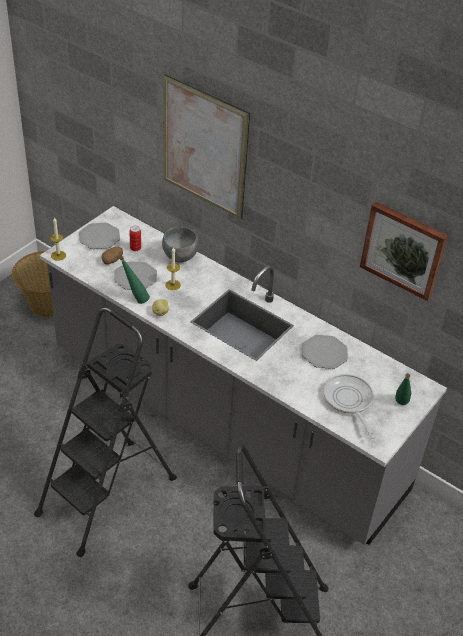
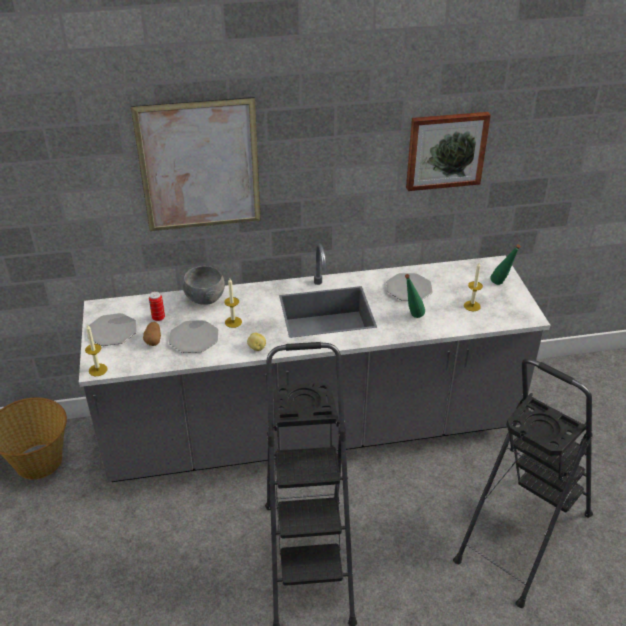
camera: 45 degrees left, 5 degrees down
(135, 300) = (221, 354): green bottle -> green bottle (412, 317)
(349, 401) = (472, 306): frying pan -> candle

